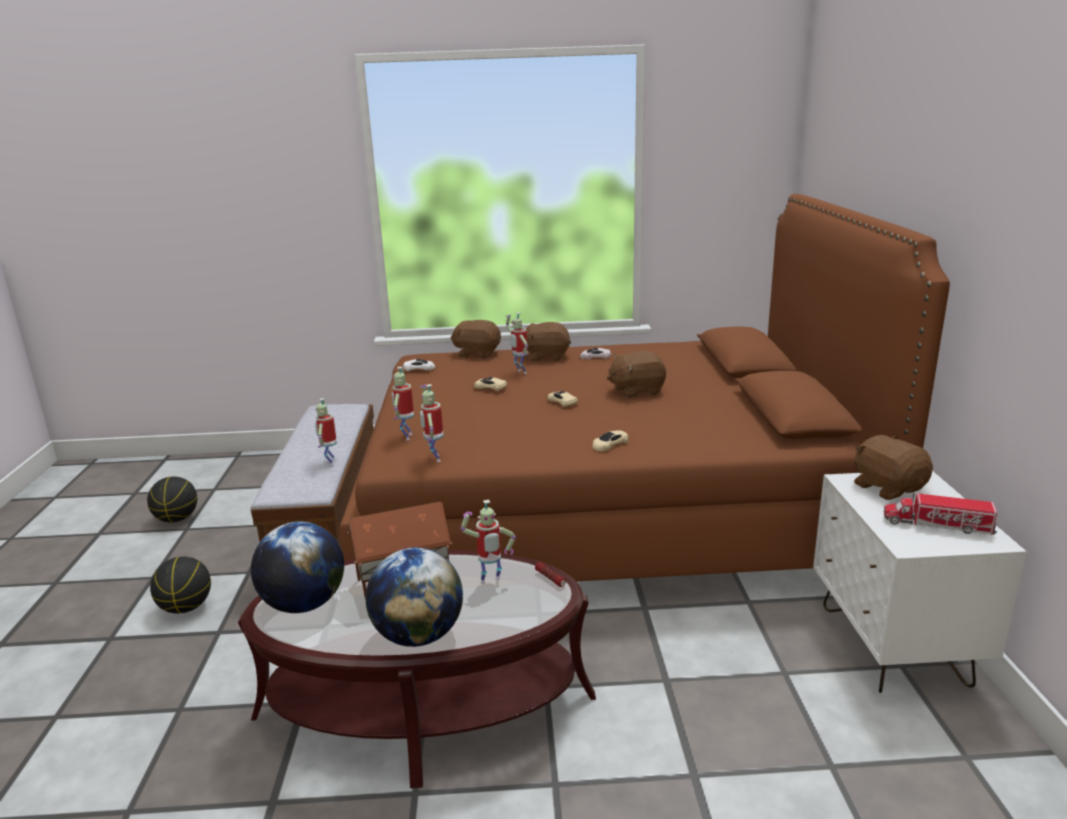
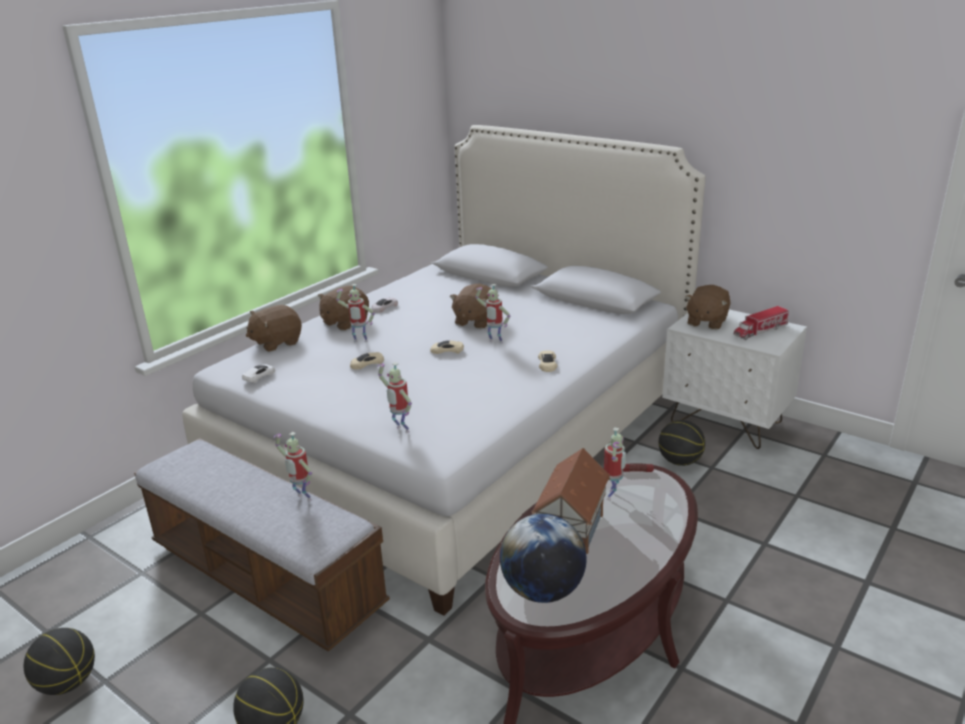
camera: 50 degrees left, 5 degrees up
(418, 636) = (649, 550): globe -> none
(434, 458) = (463, 432): toy robot -> toy robot (494, 342)
(605, 511) = (461, 436): brown bed -> white bed
(759, 645) = (680, 461): none -> basketball
(888, 488) = (706, 322): brown plush toy -> brown plush toy turned 75 degrees counterclockwise

